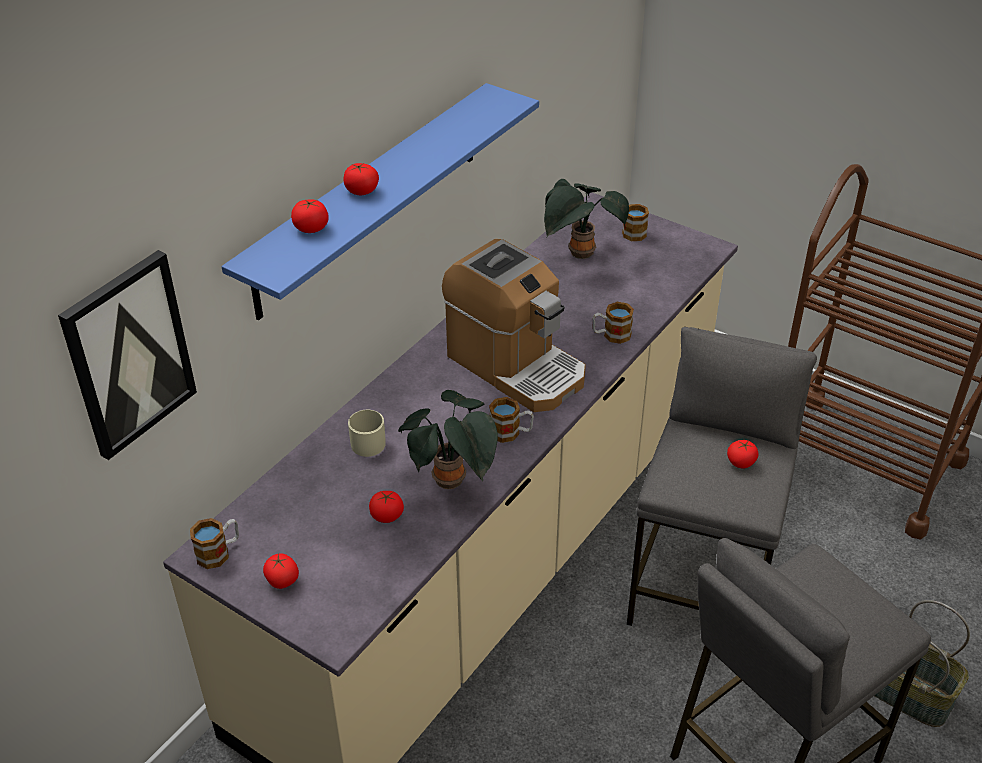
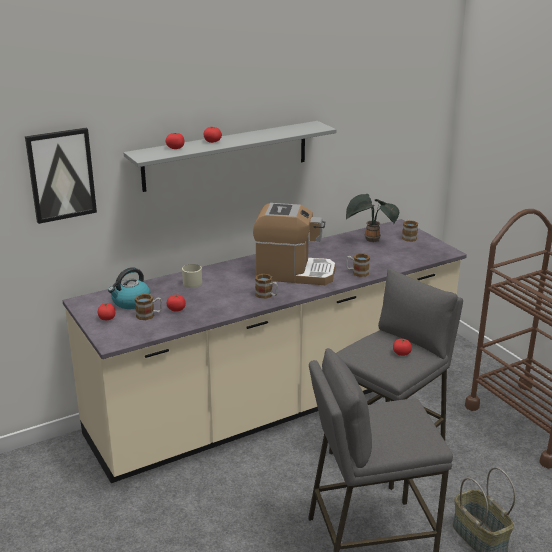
camera: 25 degrees right, 15 degrees down
(219, 552) = (89, 302): mug -> mug (149, 315)
(295, 525) = (131, 302): none -> kettle
(370, 199) = (226, 155): blue shelf -> grey shelf
(452, 482) = (219, 305): potted plant -> none
(516, 366) = (294, 273): coffee machine -> coffee machine turned 60 degrees counterclockwise

